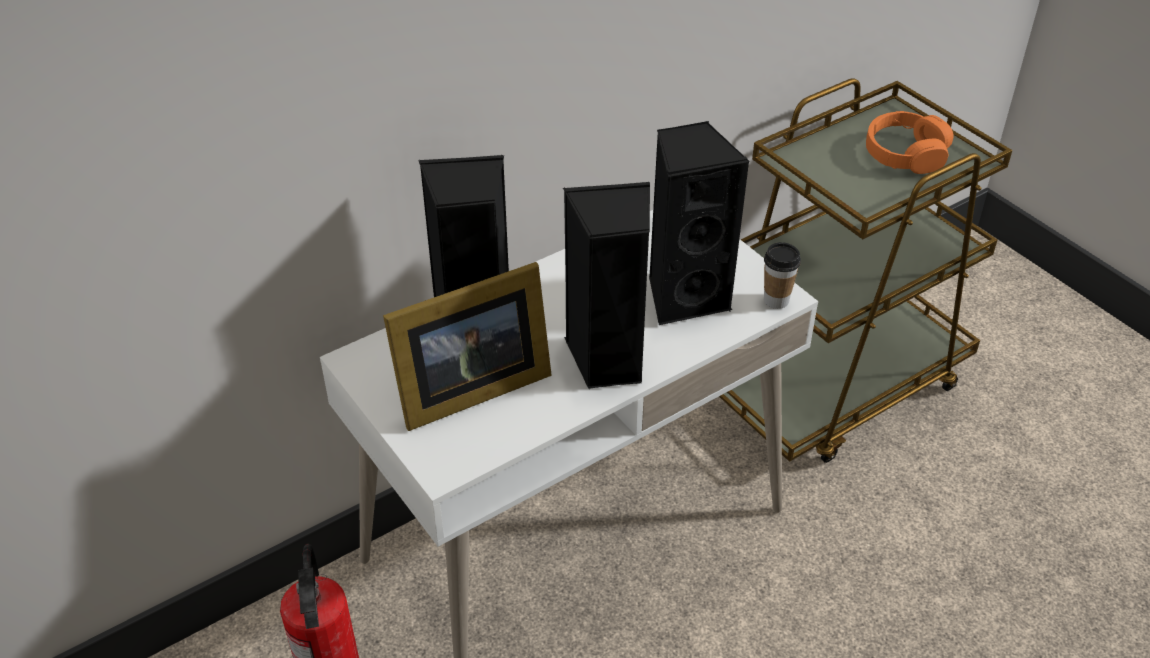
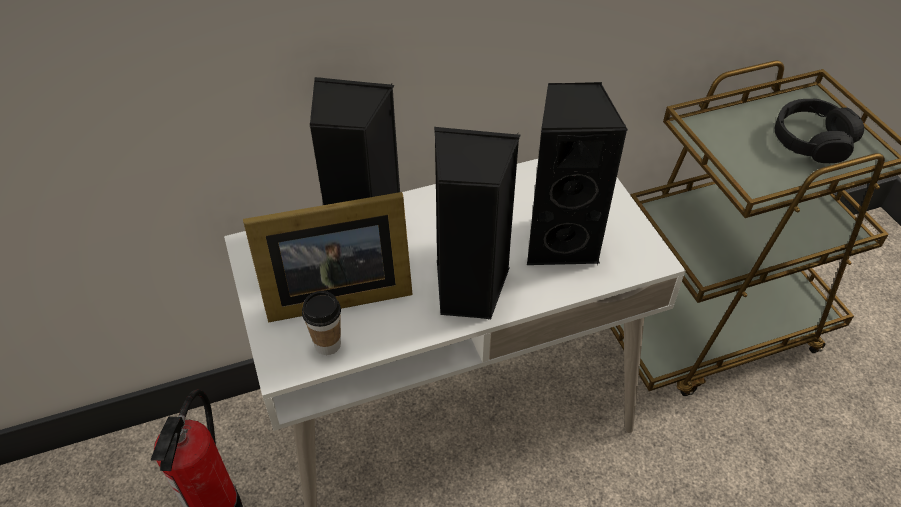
camera: 15 degrees right, 5 degrees up
(776, 300) = (645, 262): cup -> cup (327, 344)
(905, 154) = (812, 141): orange headphones -> black headphones

